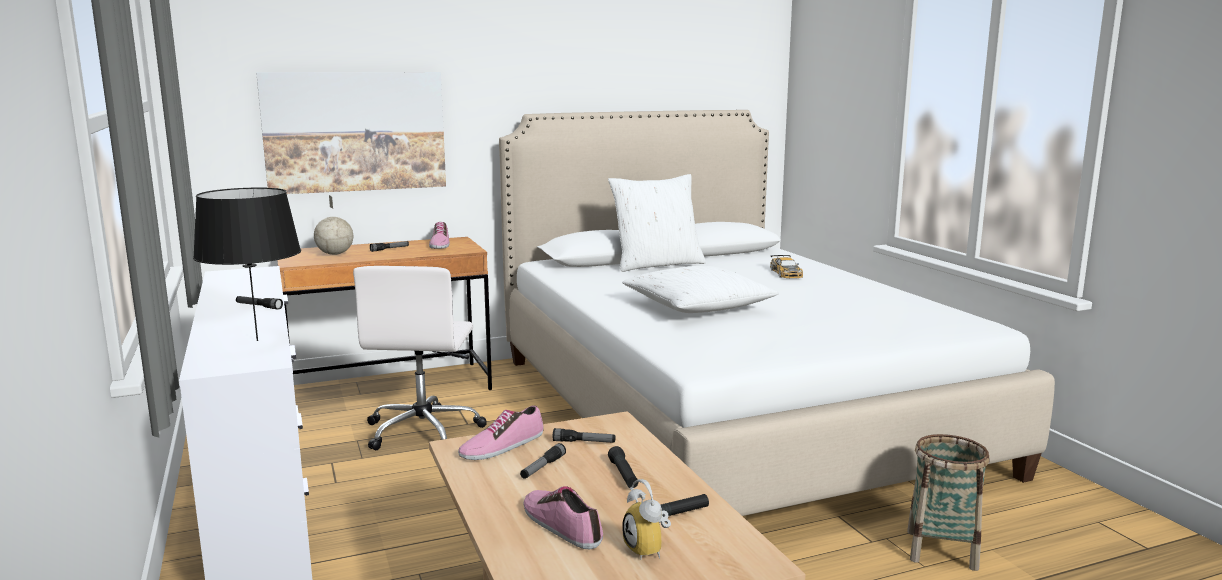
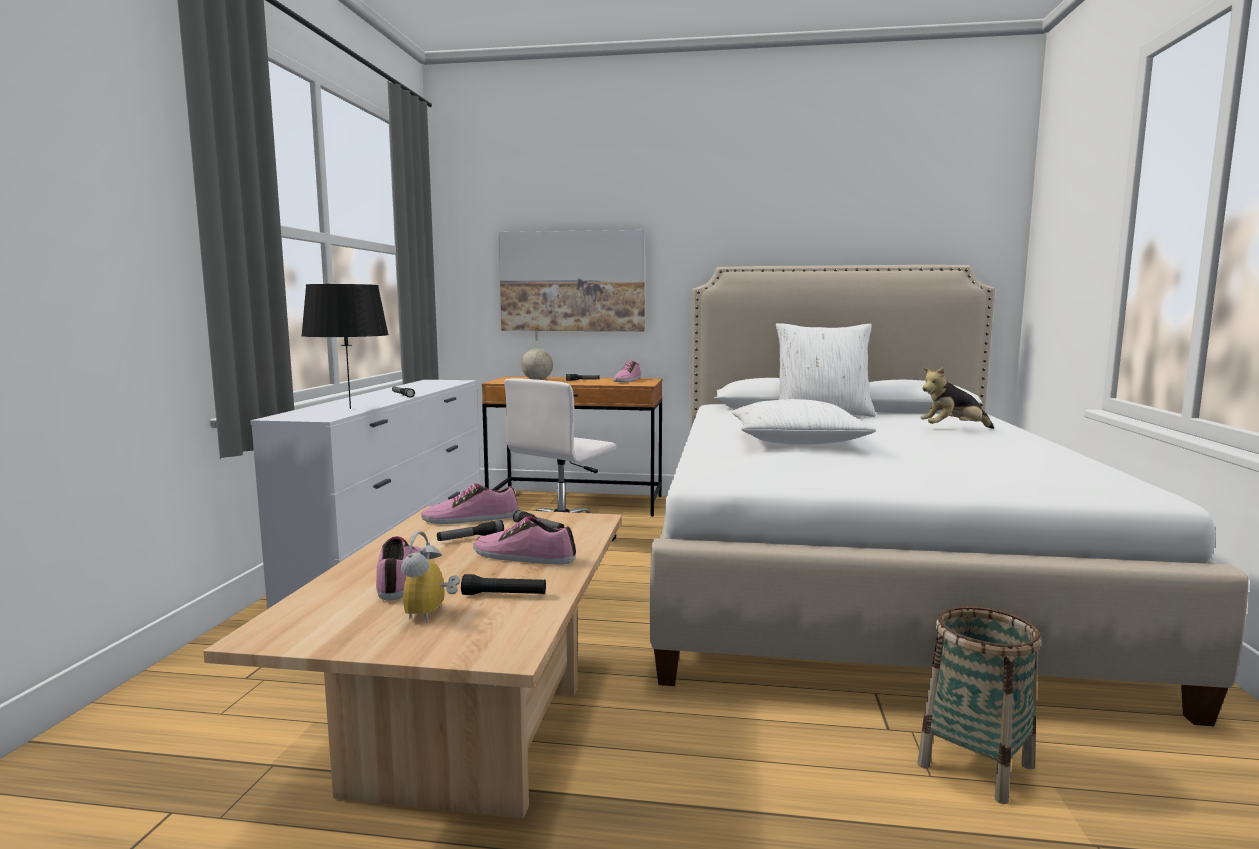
camera: 30 degrees right, 5 degrees down
(623, 475) = (524, 556): black flashlight -> shoe
(786, 273) = (953, 430): toy car -> plush toy

